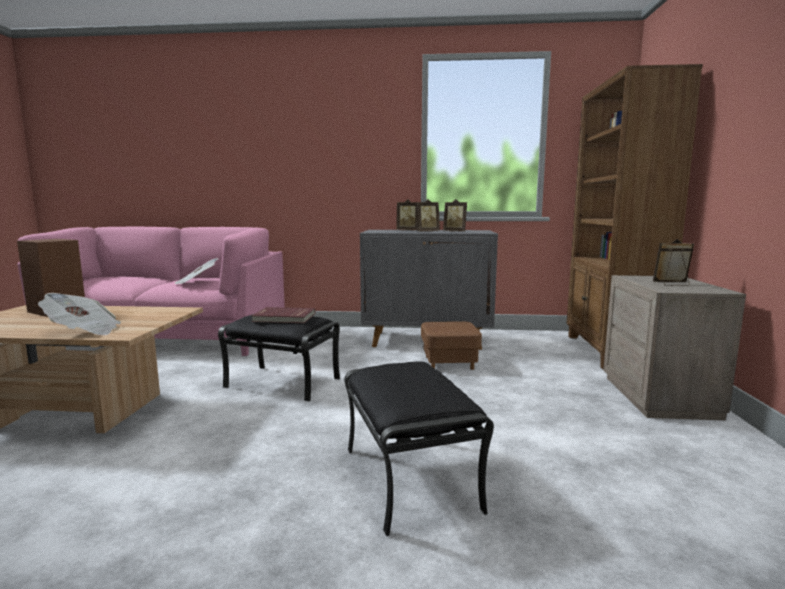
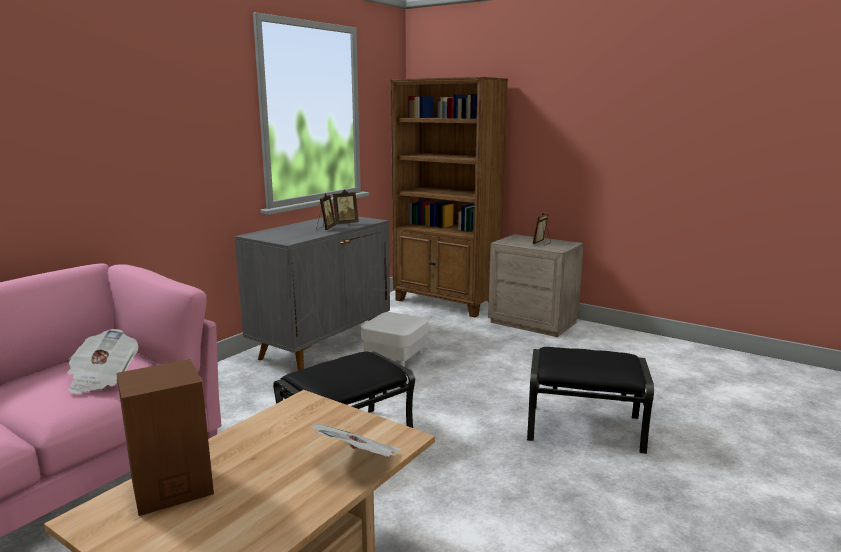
camera: 60 degrees left, 5 degrees up
(284, 318) = (349, 366): red book -> none
(407, 230) = (292, 230): picture frame -> none
(449, 363) = (395, 356): brown ottoman -> white ottoman

